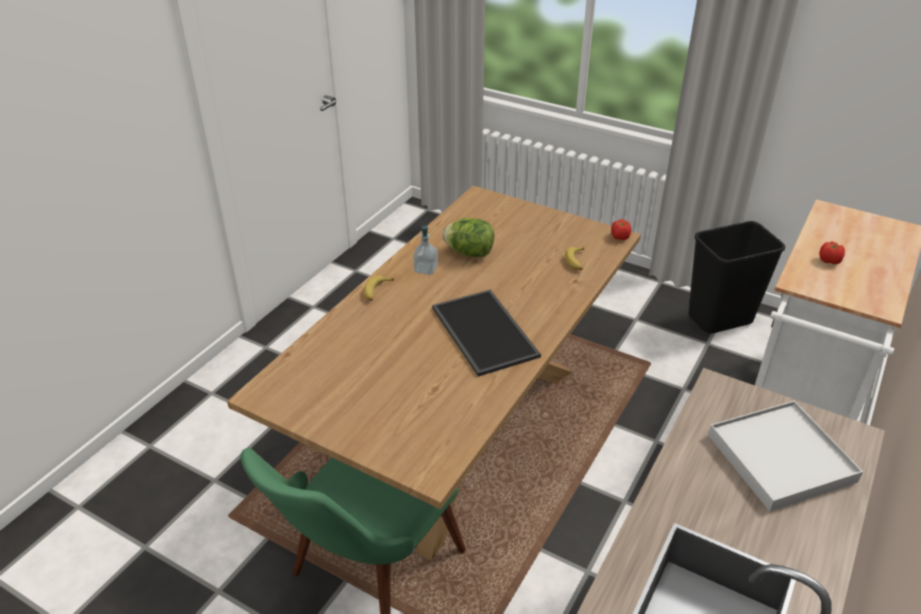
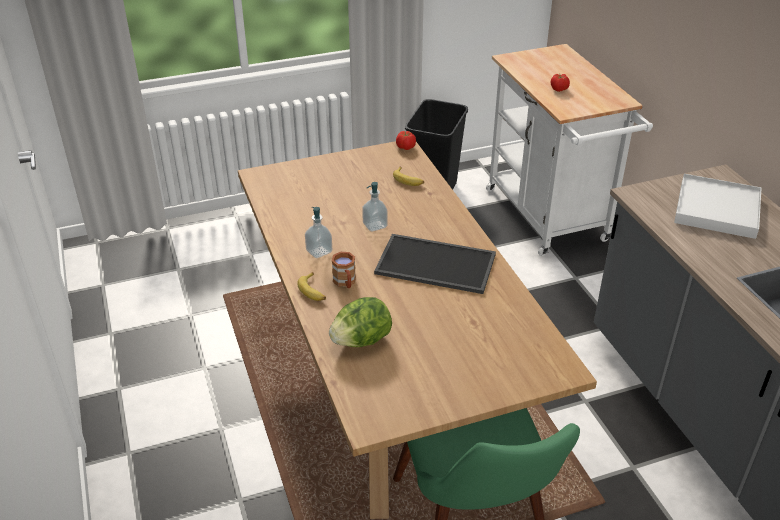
camera: 50 degrees left, 0 degrees up
(404, 300) = (345, 282): none -> brown mug
(469, 253) = (328, 219): lettuce -> lettuce (361, 340)
(492, 277) = (375, 225): none -> soap dispenser

